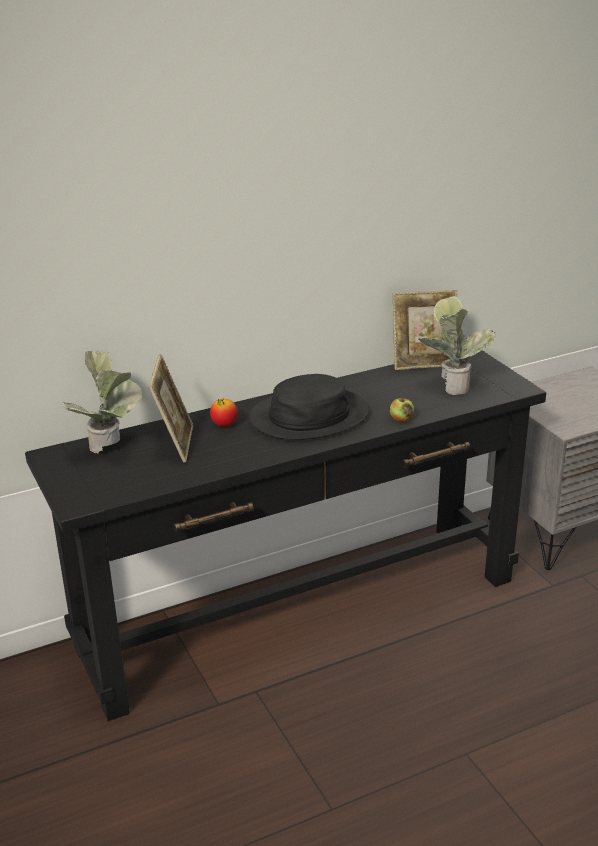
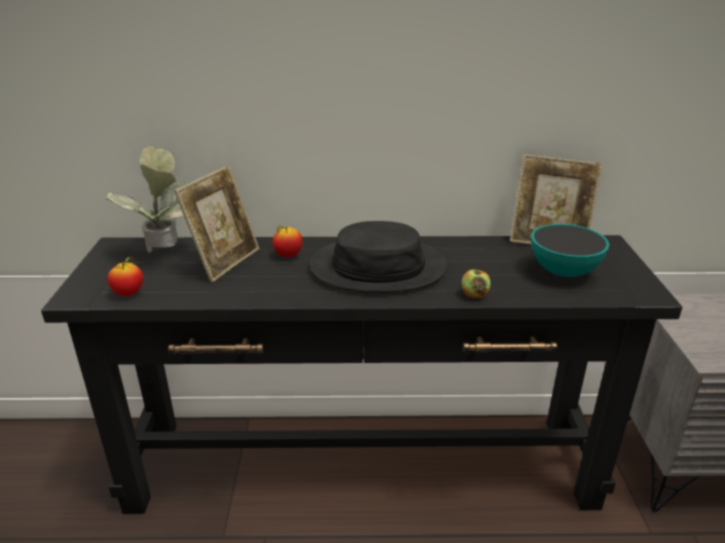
camera: 25 degrees right, 0 degrees up
(123, 489) = (128, 293): none -> apple
(452, 385) = (563, 272): potted plant -> bowl

